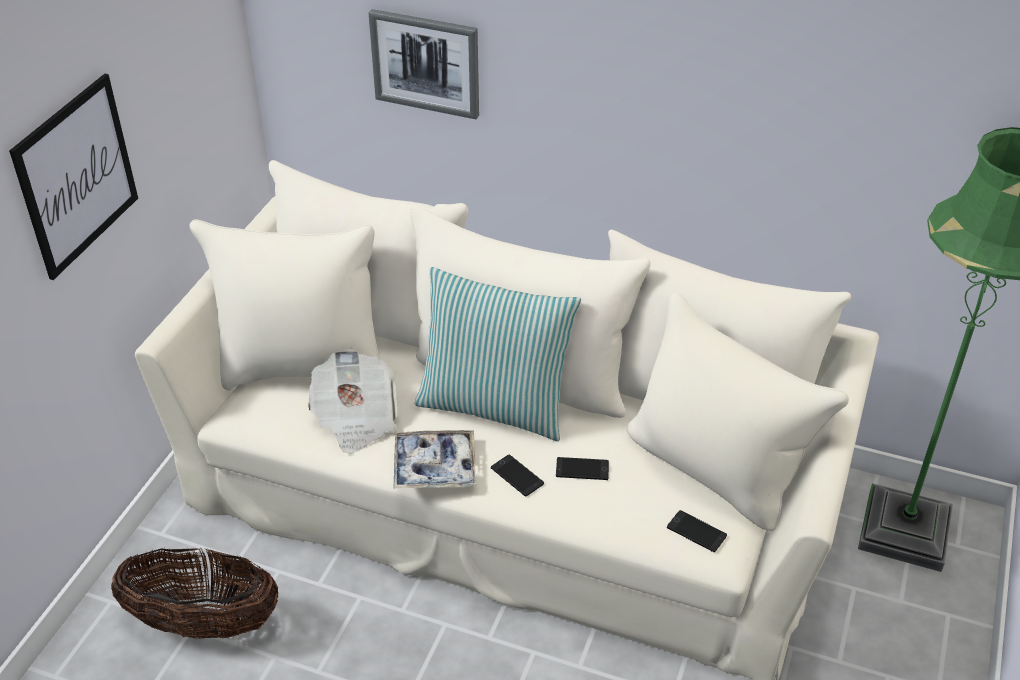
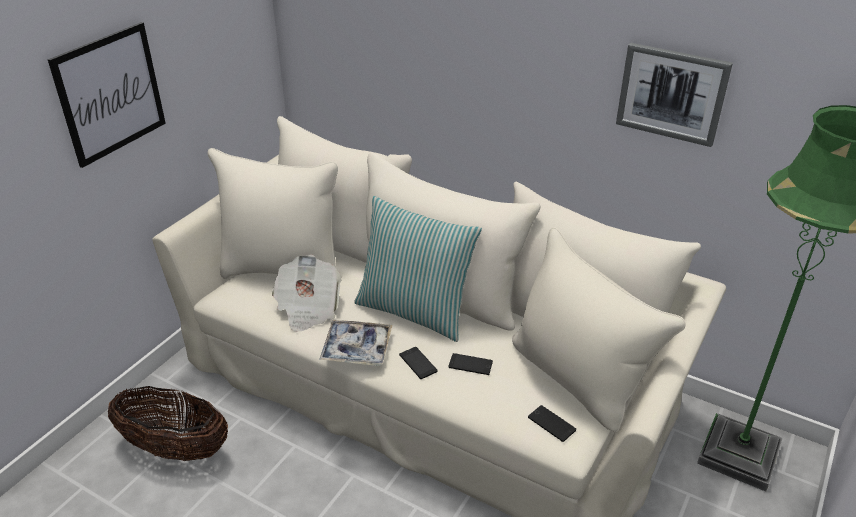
camera: 10 degrees right, 5 degrees down
(426, 63) = (392, 48): picture -> picture (672, 93)

